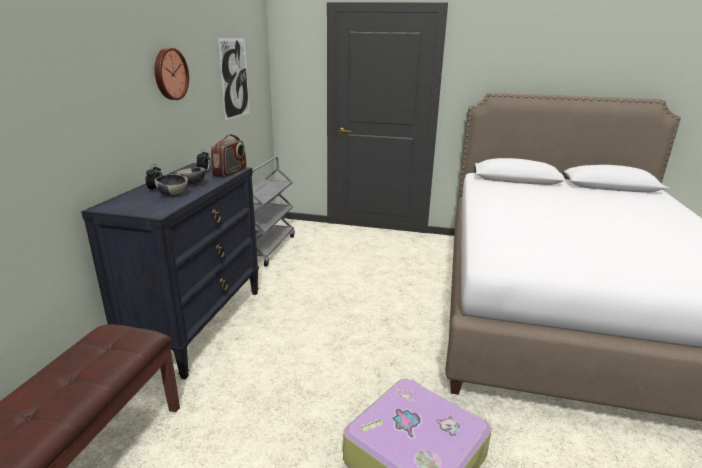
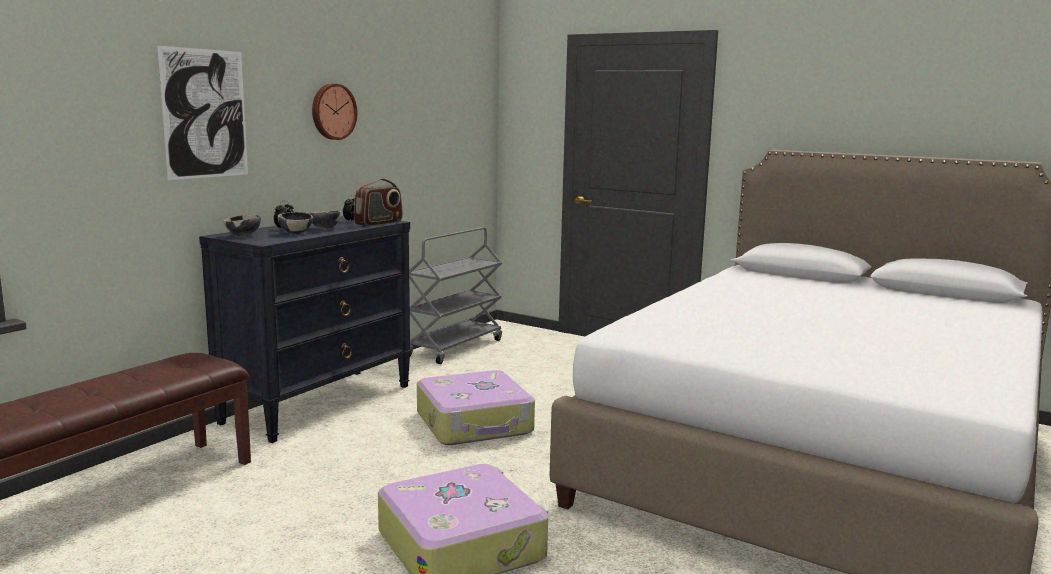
camera: 20 degrees right, 10 degrees down
(126, 205) = (243, 235): none -> bowl
(234, 78) = (432, 124): picture -> picture (205, 114)
(333, 321) = (475, 423): none -> suitcase

